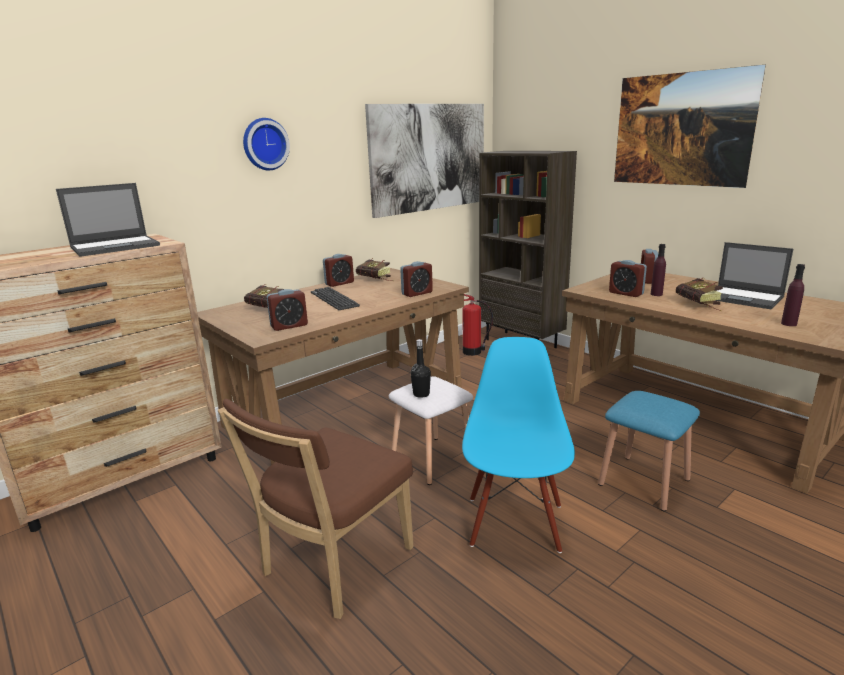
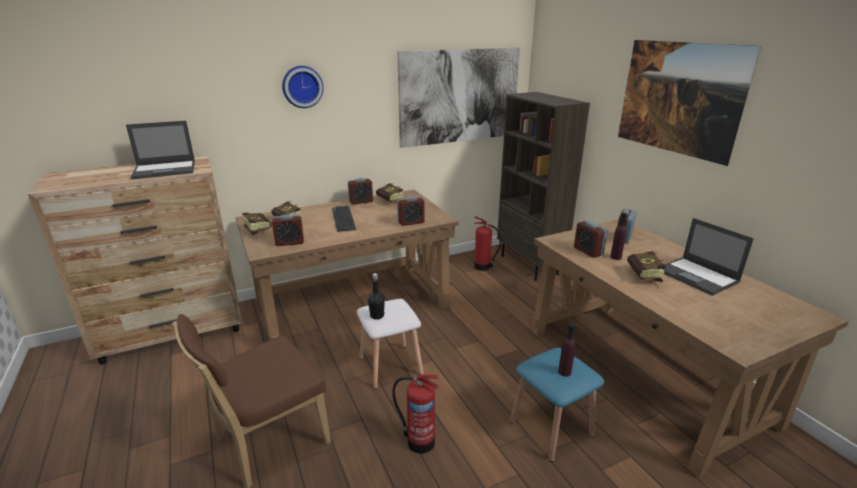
camera: 15 degrees right, 5 degrees up
(233, 320) = (257, 229): none -> book
(514, 523) = (419, 441): blue chair -> fire extinguisher
(789, 324) = (713, 317): purple bottle -> purple bottle (564, 372)

